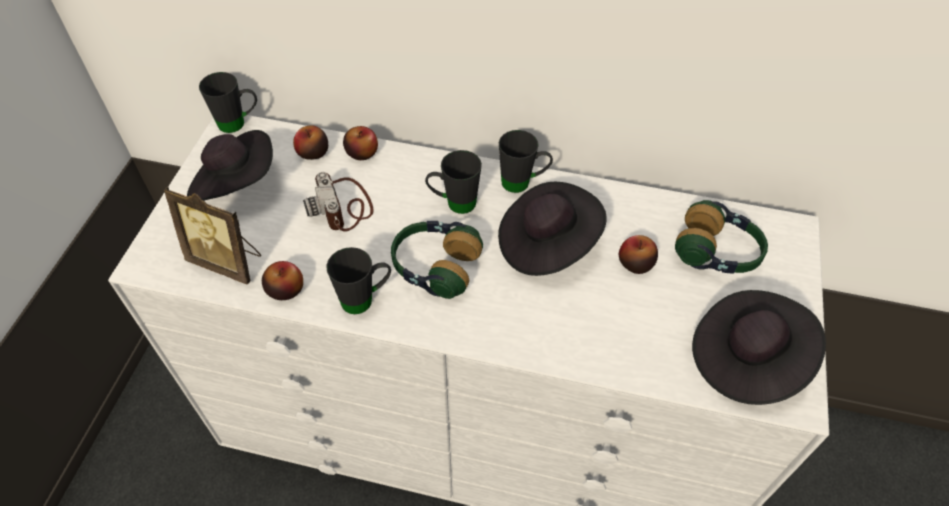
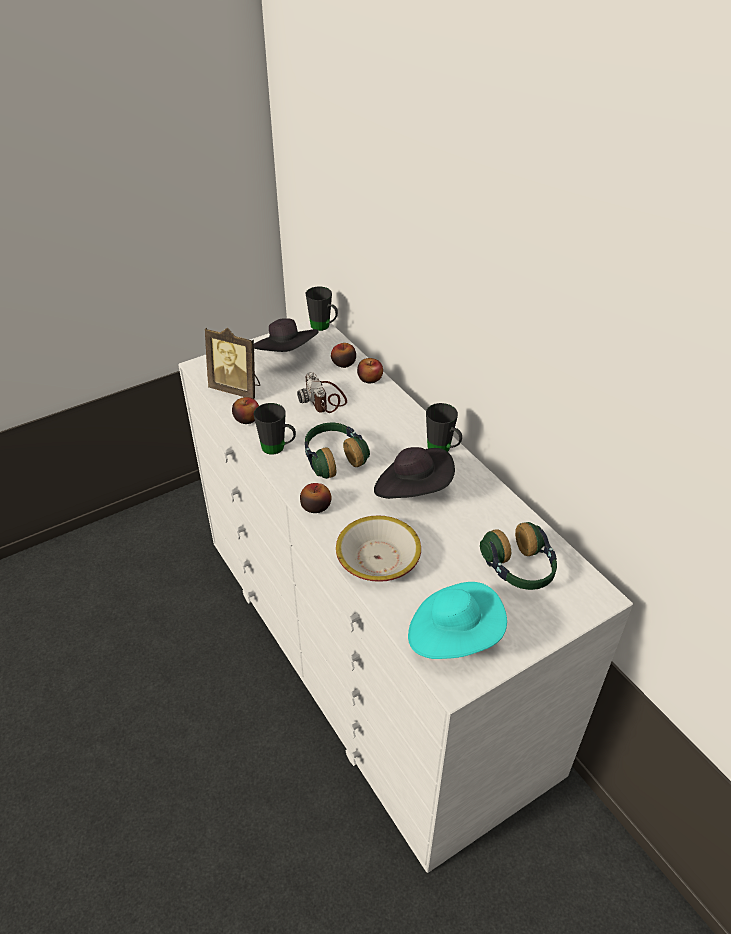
camera: 45 degrees right, 10 degrees down
(228, 261) = (237, 389): picture frame -> picture frame turned 45 degrees counterclockwise
(343, 207) = (324, 399): camera -> camera turned 45 degrees counterclockwise
(453, 203) = (387, 435): black mug -> none
(602, 339) = (377, 558): none -> bowl
(635, 263) = (454, 536): apple -> apple (315, 506)
(747, 359) = (453, 635): black hat -> turquoise hat

